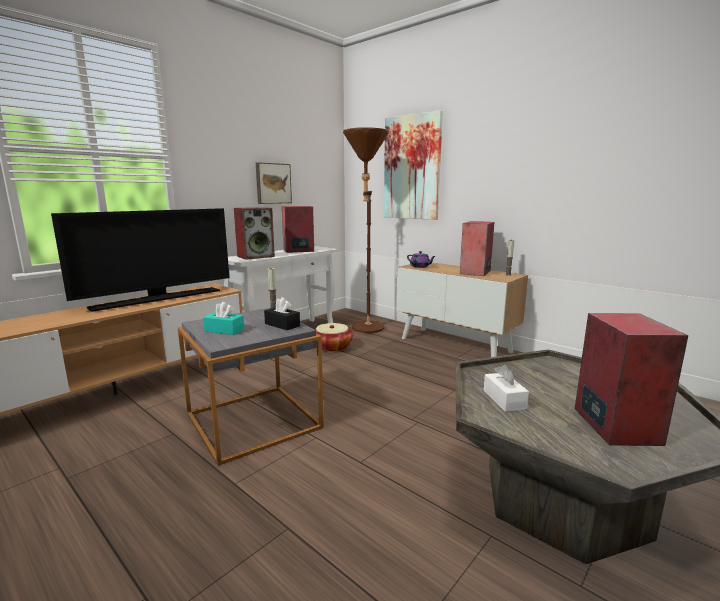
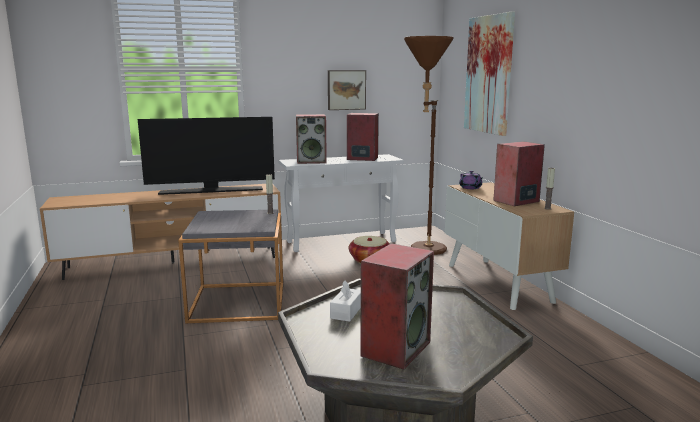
camera: 30 degrees right, 0 degrees up
(224, 330) = (214, 221): turquoise tissue box -> none
(282, 325) = (258, 224): black tissue box -> none

